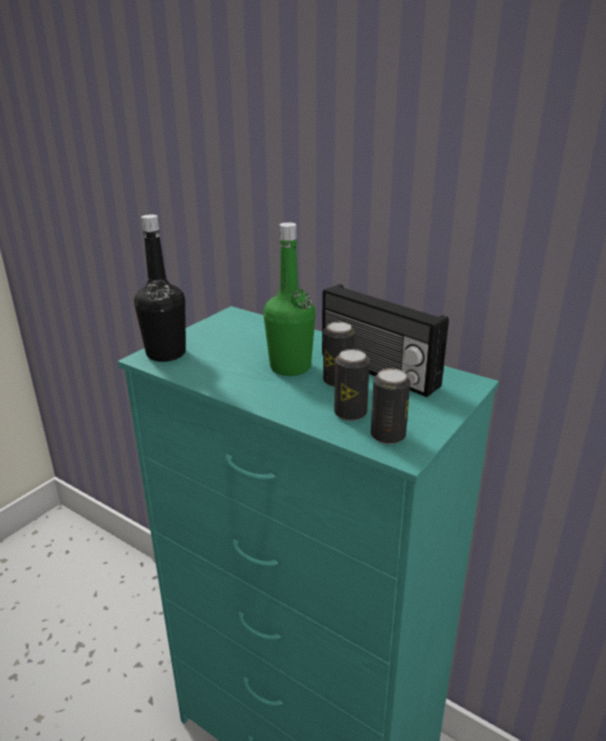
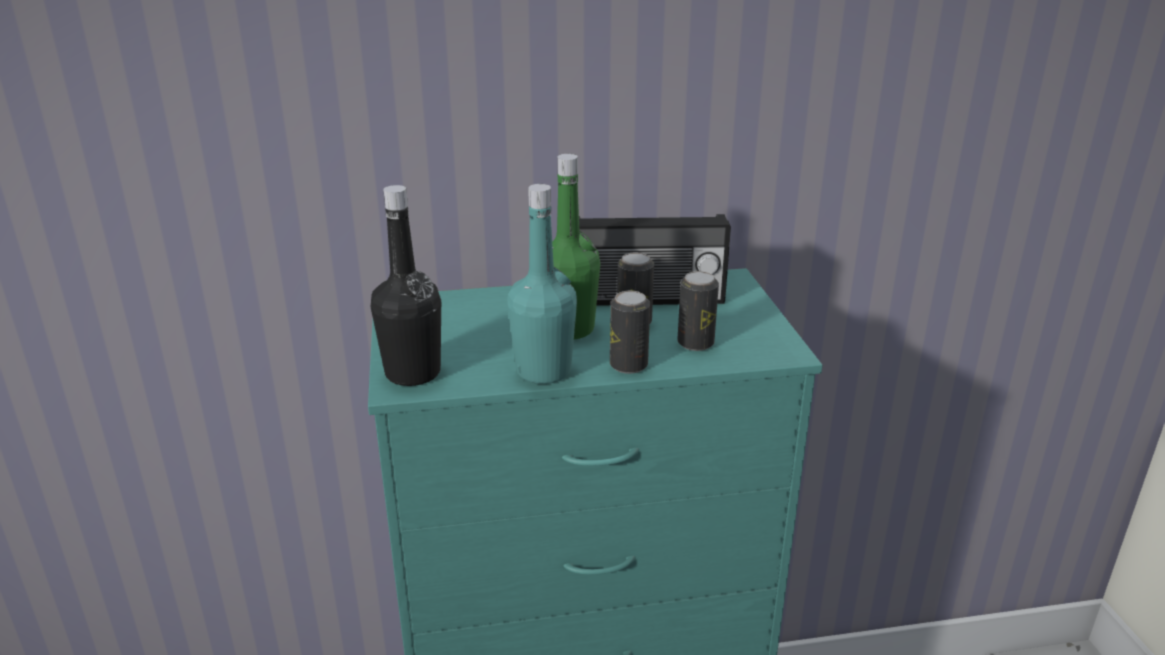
camera: 45 degrees left, 0 degrees up
(227, 384) = (543, 371): none -> turquoise bottle
(388, 436) = (754, 346): can -> can (628, 365)

